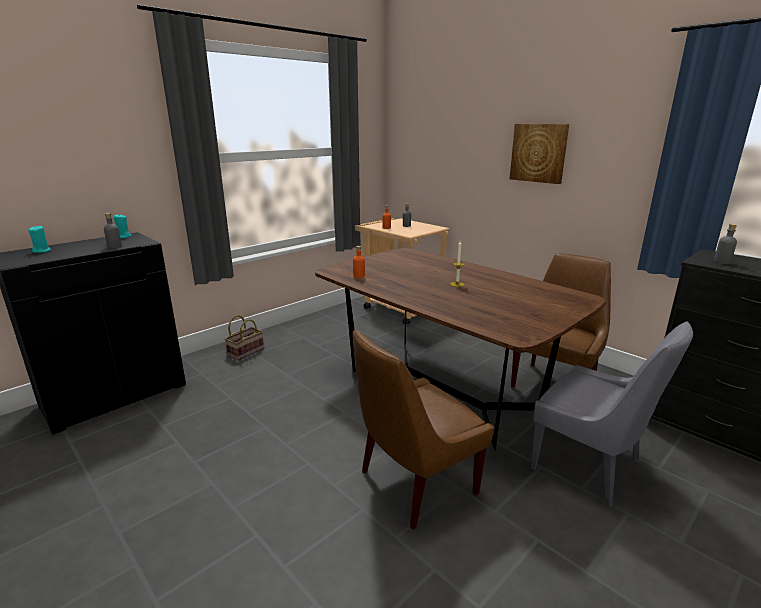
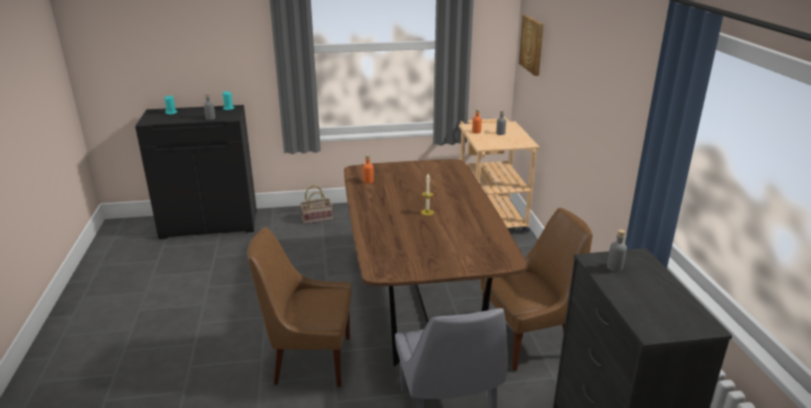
camera: 35 degrees right, 5 degrees up
(538, 153) = (594, 90): picture -> picture (532, 44)

